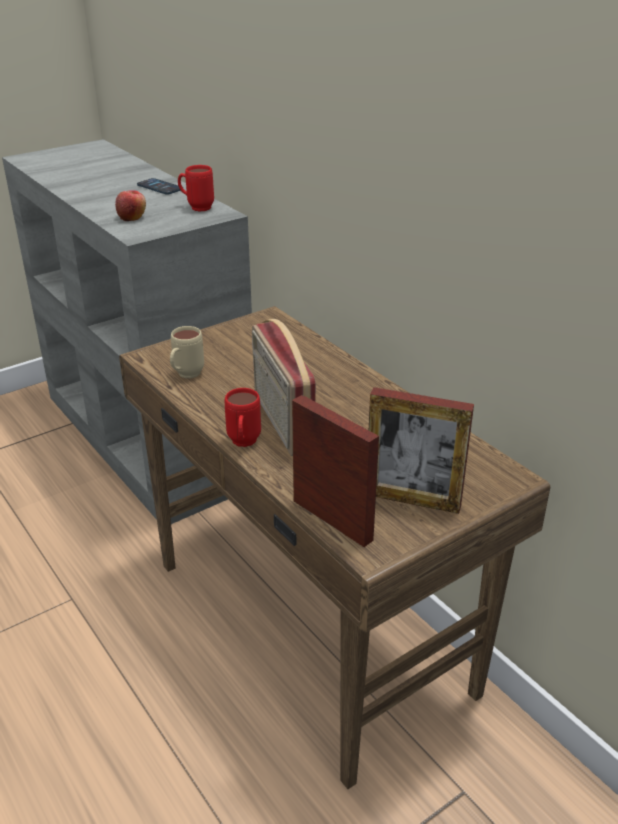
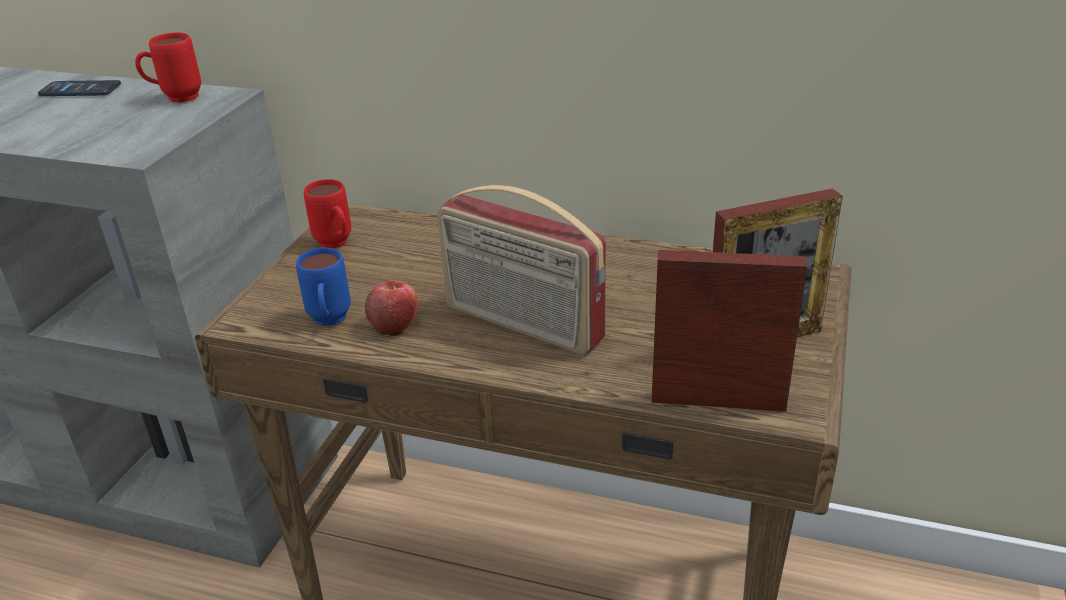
camera: 35 degrees left, 0 degrees up
(132, 217) = (94, 135): apple -> apple (394, 324)
(185, 376) = (329, 323): beige mug -> blue mug
(243, 444) = (510, 368): red mug -> red mug (336, 245)

